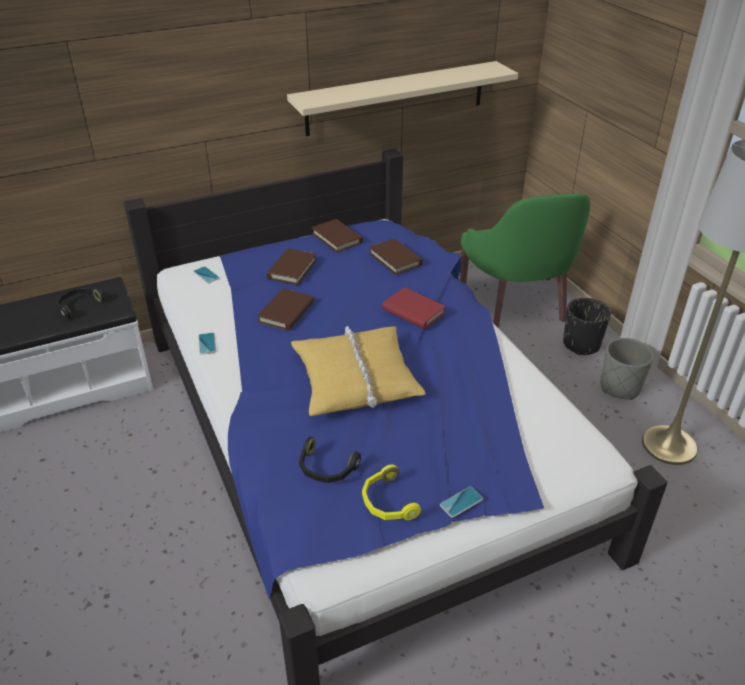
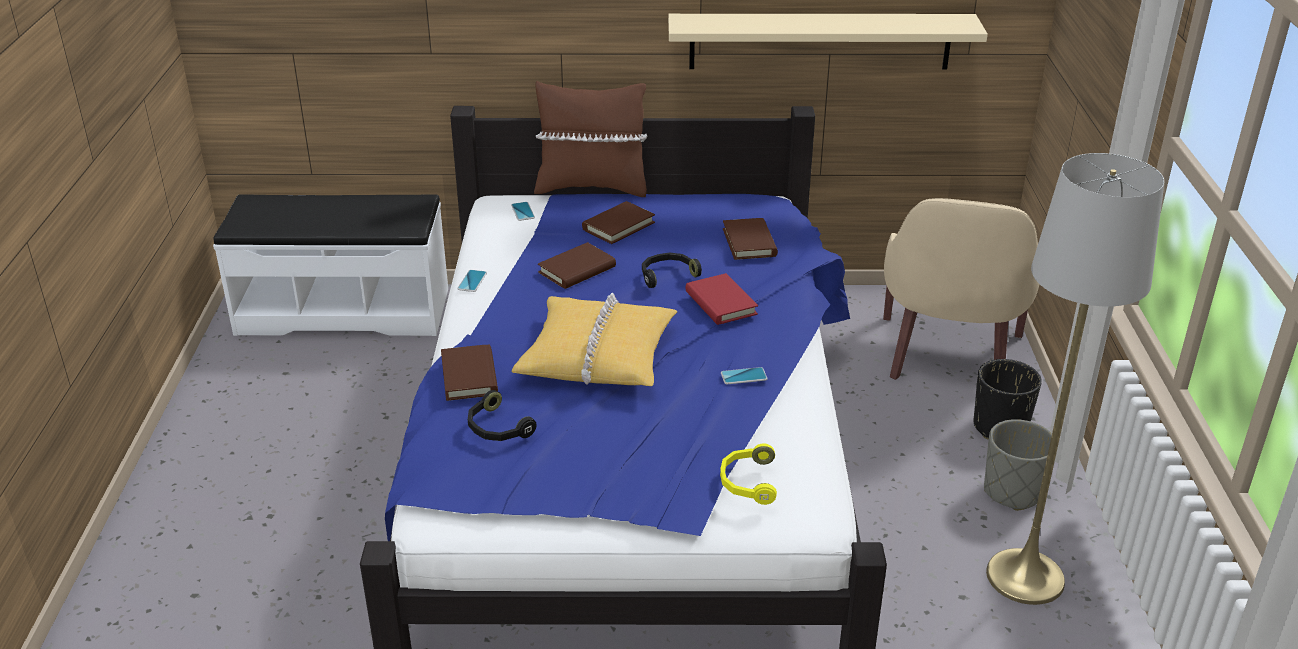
camera: 25 degrees right, 5 degrees down
(78, 305) = (375, 213): black headphones -> black headphones (667, 275)
(247, 243) = (591, 187): none -> brown pillow
(337, 238) = (699, 204): brown book -> brown book (469, 376)
(387, 502) = (533, 476): yellow headphones -> yellow headphones (747, 482)
(461, 502) = (611, 500): phone -> phone (743, 376)
(517, 304) = (948, 356): green armchair -> beige armchair

